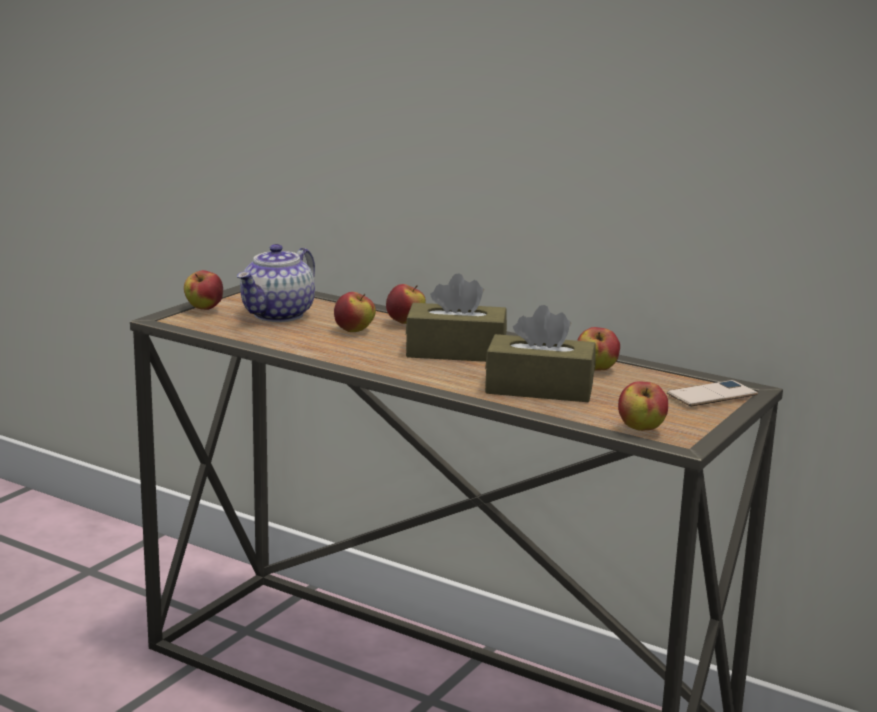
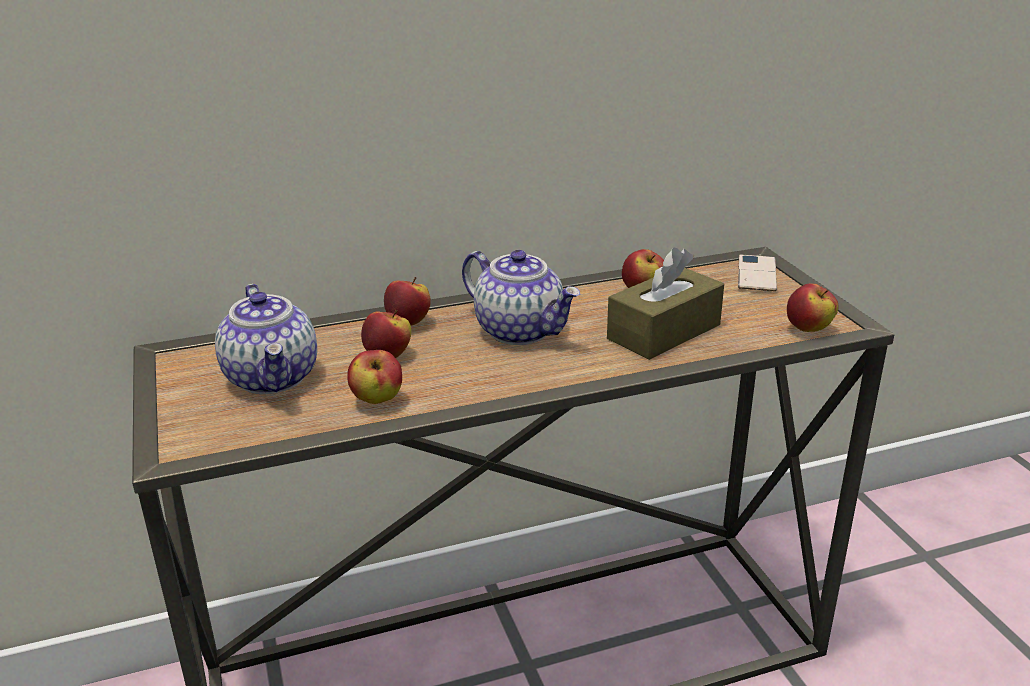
camera: 50 degrees left, 10 degrees up
(204, 308) = (180, 414): apple -> apple (377, 400)
(456, 352) = (521, 331): brown tissue box -> teapot

